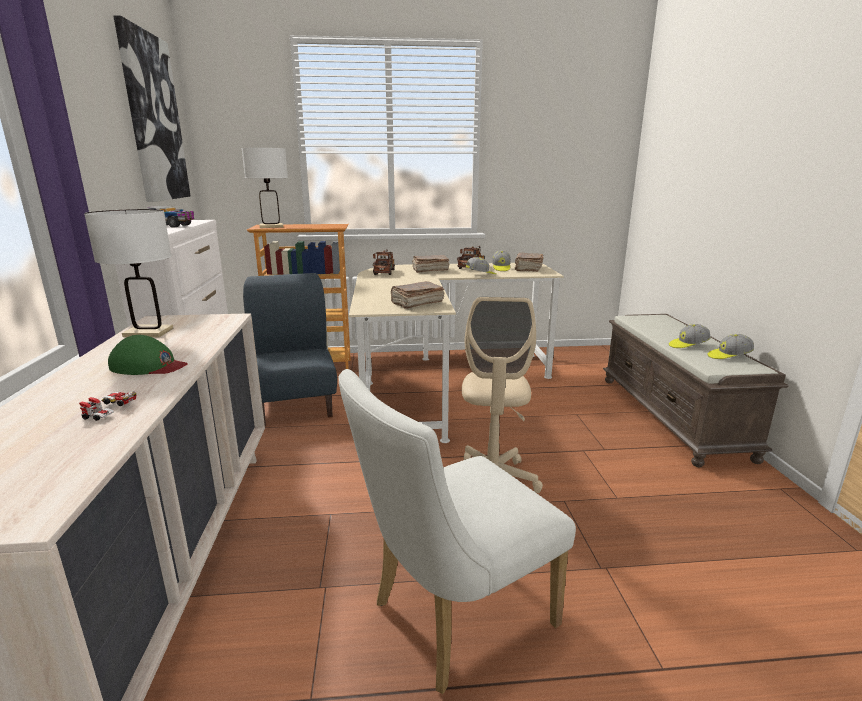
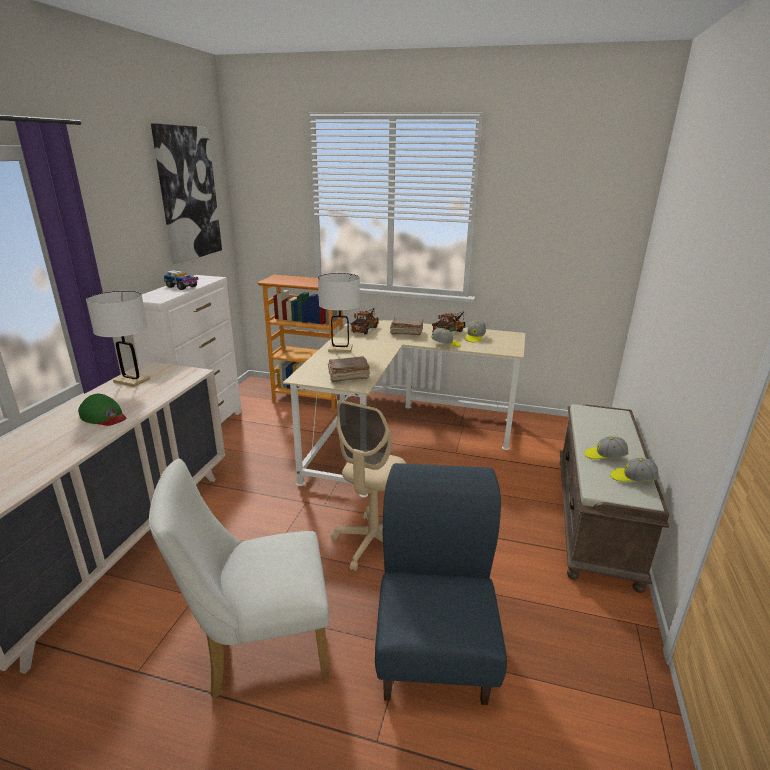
camera: 20 degrees right, 5 degrees up
(109, 410) = (51, 453): toy car -> none
(271, 226) = (279, 280): white table lamp -> white table lamp (340, 349)
(296, 404) = (273, 434): blue chair -> blue chair (435, 650)
(528, 268) = (500, 341): brown book -> none

